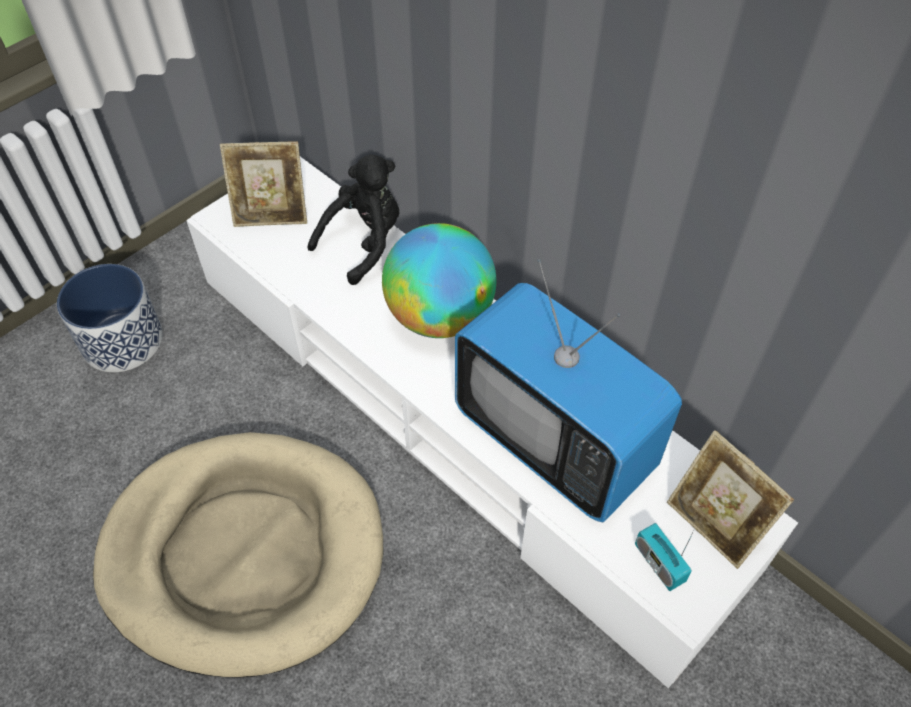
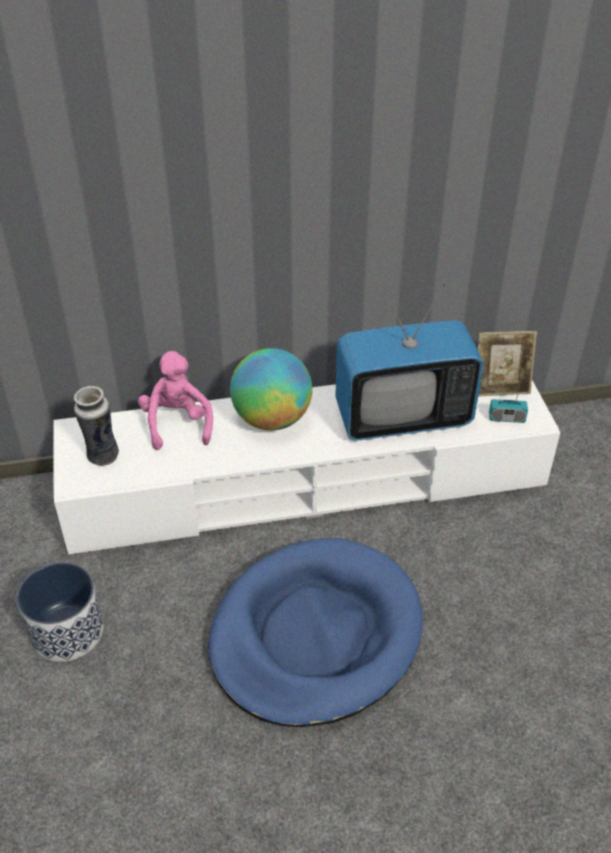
camera: 55 degrees left, 10 degrees down
(244, 553) = (315, 635): beige dog bed -> blue dog bed
(272, 215) = (102, 456): picture frame -> vase
(364, 243) = (177, 424): black plush toy -> pink plush toy

